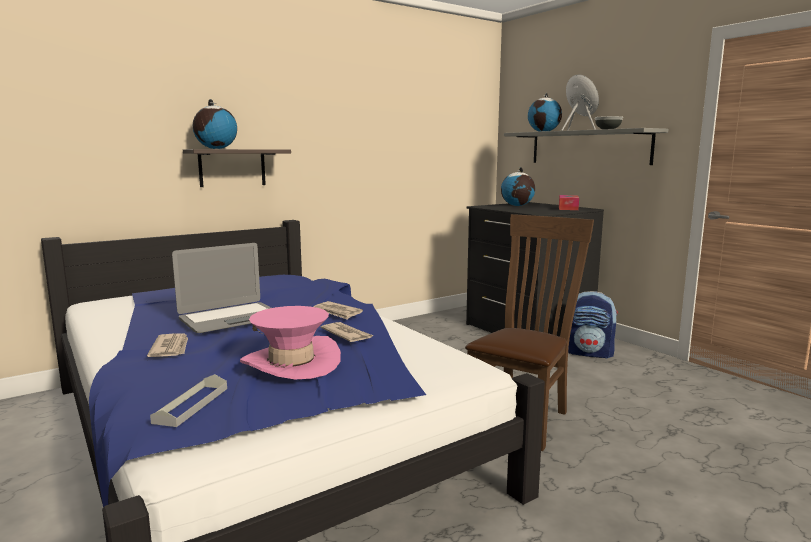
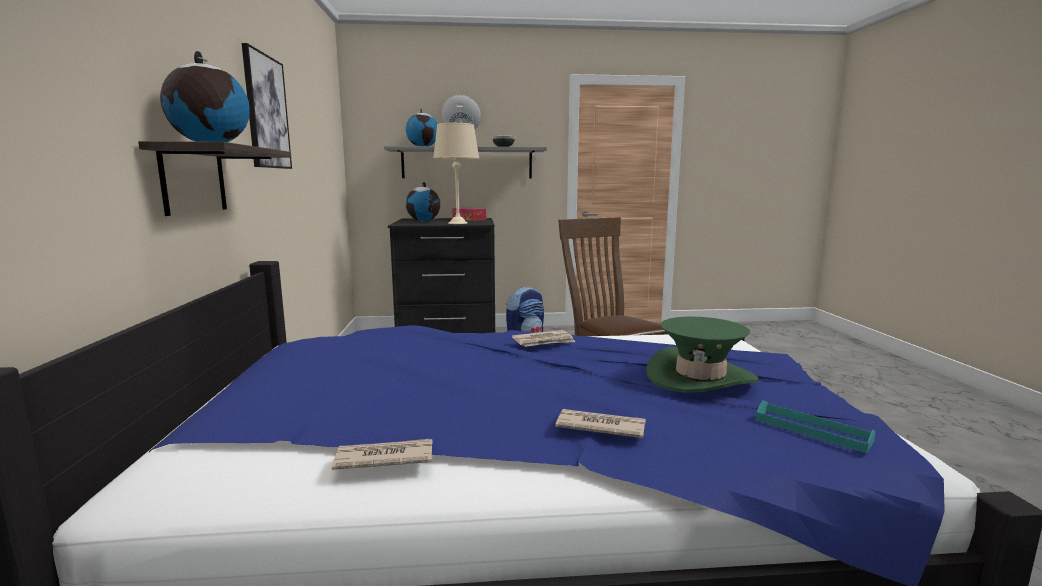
camera: 60 degrees left, 0 degrees up
(191, 405) = (812, 430): grey tray -> turquoise tray
(231, 319) = (503, 384): laptop -> none
(291, 363) = (700, 377): pink hat -> green hat
(336, 119) = (266, 112): none -> picture
(347, 334) = (624, 349): newspaper -> newspaper (383, 458)
(524, 210) = (458, 223): none -> beige table lamp

